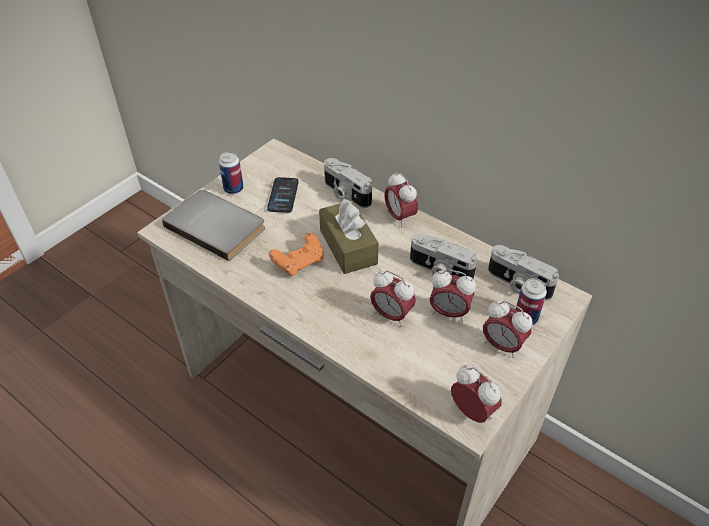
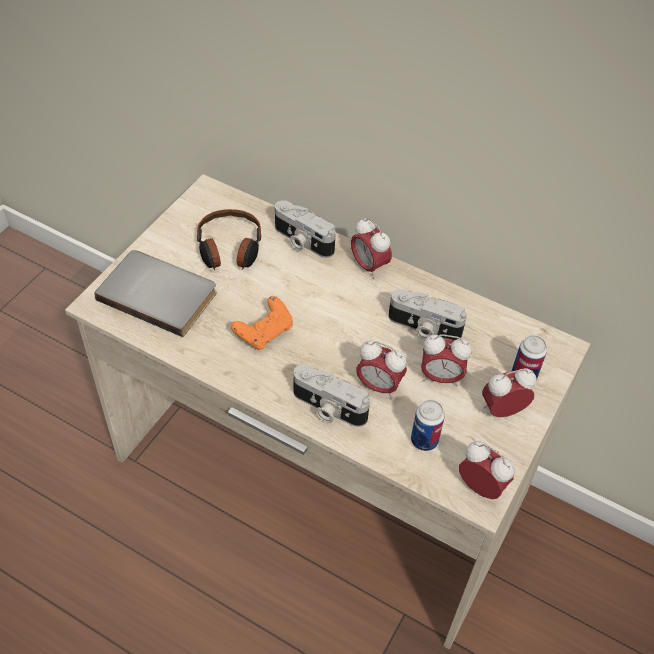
camera: 10 degrees left, 5 degrees up
(233, 189) = (169, 245): can -> can (424, 440)
(283, 195) = (229, 249): phone -> headphones
(348, 247) = (316, 308): brown tissue box -> none
(502, 345) = (502, 410): alarm clock -> alarm clock turned 135 degrees clockwise
(517, 284) = (510, 337): camera -> camera (328, 408)

